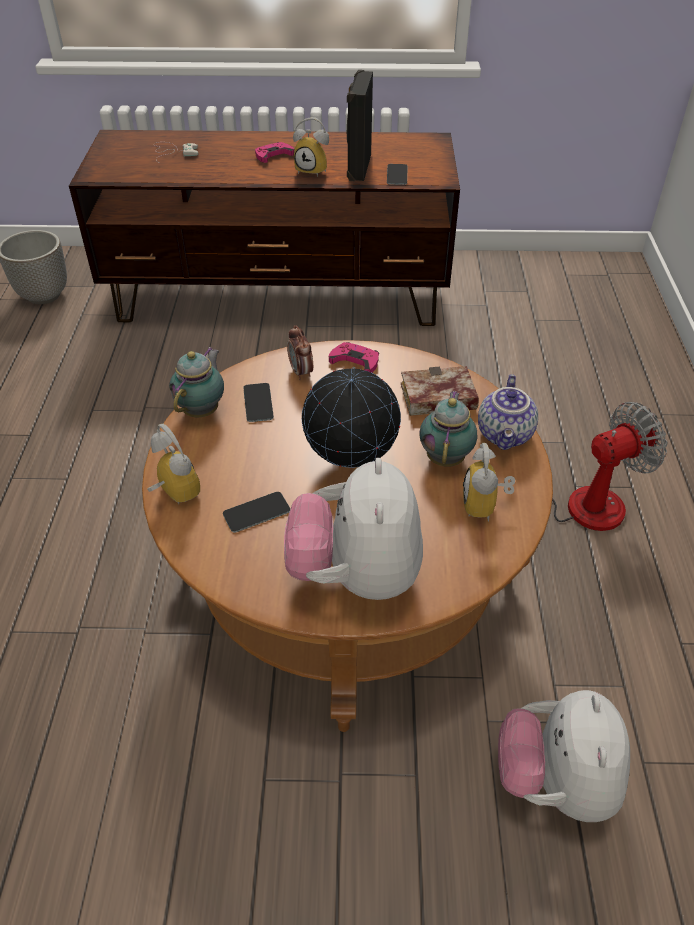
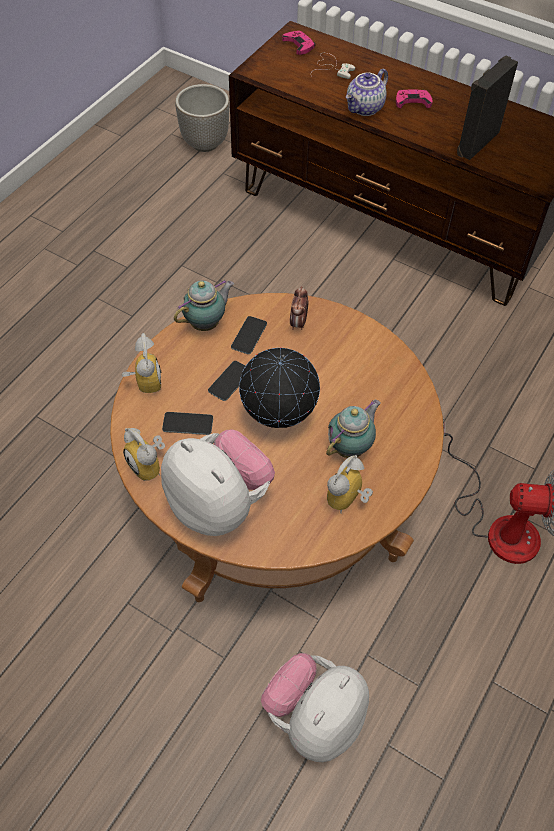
camera: 30 degrees right, 10 degrees up
(314, 170) = (435, 132): alarm clock -> alarm clock (150, 466)
(355, 361) = (346, 331): pink game controller -> pink game controller (299, 45)
(356, 574) = (219, 504): plush toy -> plush toy turned 105 degrees clockwise
(397, 175) = (505, 164): phone -> phone (230, 381)
(435, 399) = (382, 394): book -> none
(506, 435) = (412, 451): teapot -> teapot (365, 108)

